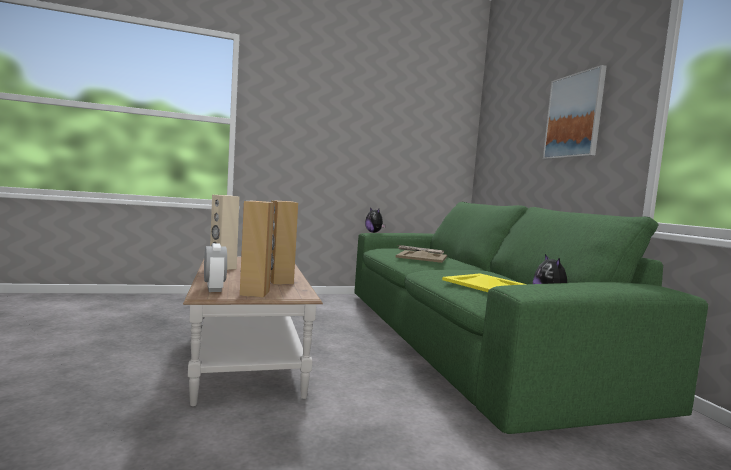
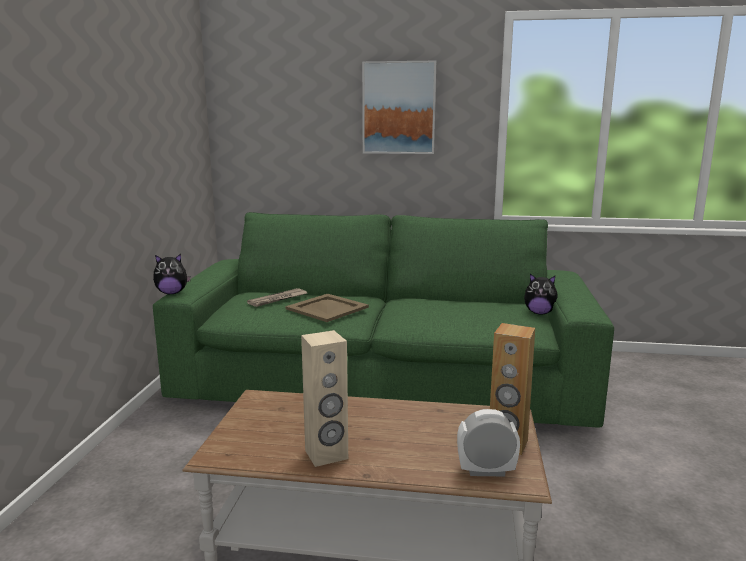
camera: 65 degrees left, 10 degrees up
(279, 281) = (436, 419): brown speaker -> none
(485, 284) = (490, 317): yellow tray -> none

